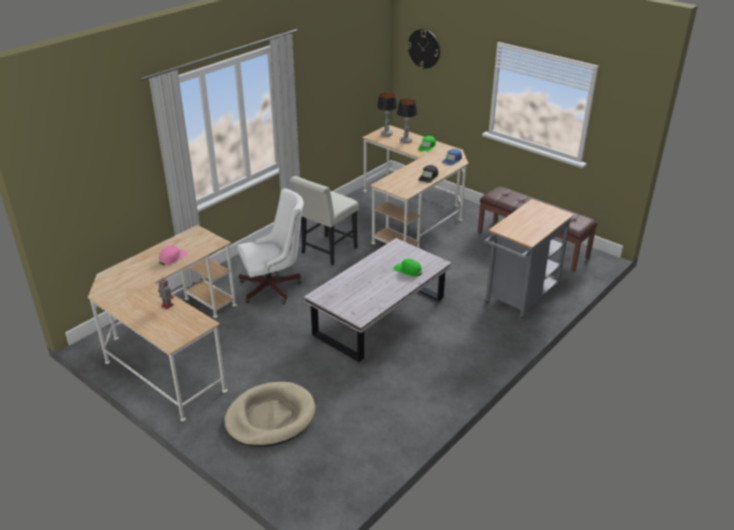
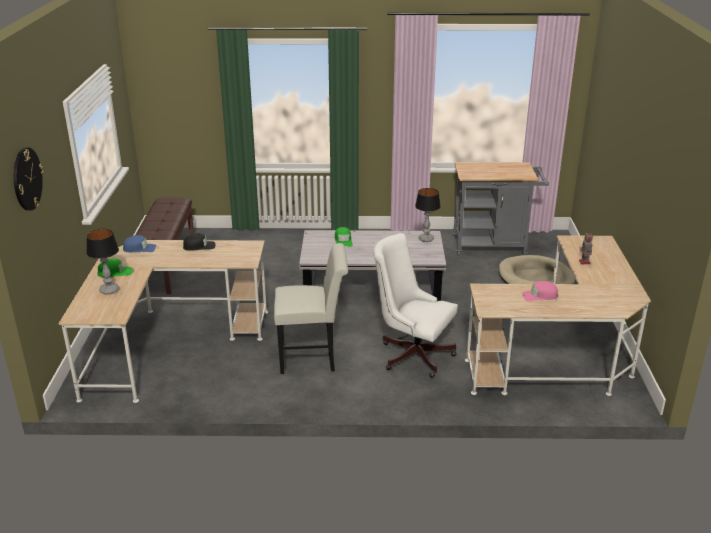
camera: 130 degrees left, 5 degrees down
(386, 134) = (98, 310): table lamp -> table lamp (426, 239)
(519, 299) = (265, 245): grey cart -> grey cart (494, 246)

